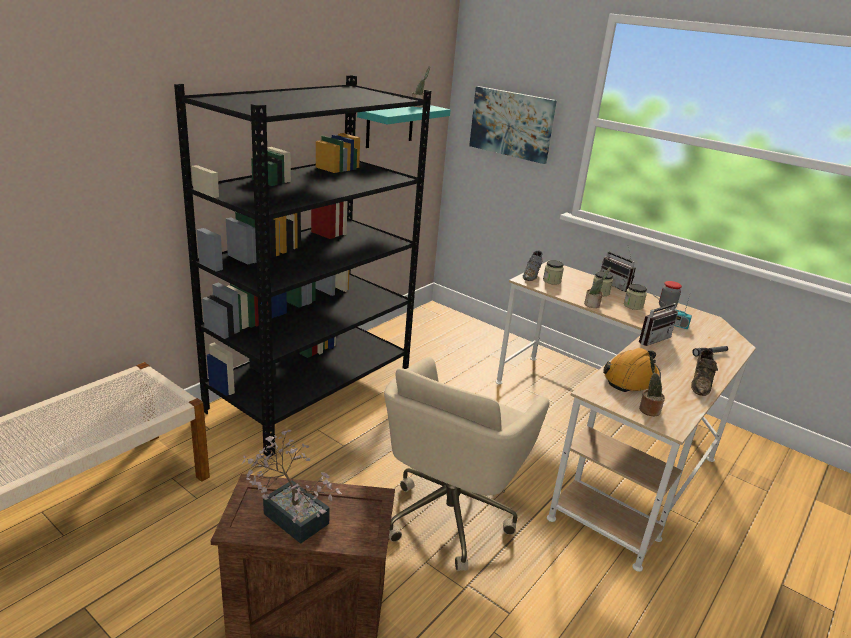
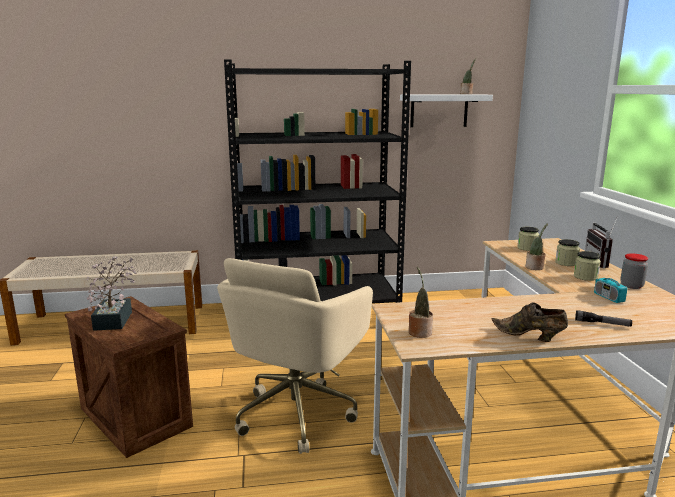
camera: 45 degrees right, 10 degrees down
(390, 125) = (439, 110): turquoise shelf -> white shelf
(450, 516) = (298, 413): beige office chair -> beige office chair turned 45 degrees counterclockwise
(512, 124) = (556, 106): picture -> none
(532, 275) = (514, 242): grey shoe -> none
(631, 379) = (453, 312): orange hard hat -> none
(650, 338) = (548, 298): radio -> none
(700, 384) = (529, 336): brown shoe -> brown shoe turned 60 degrees clockwise

